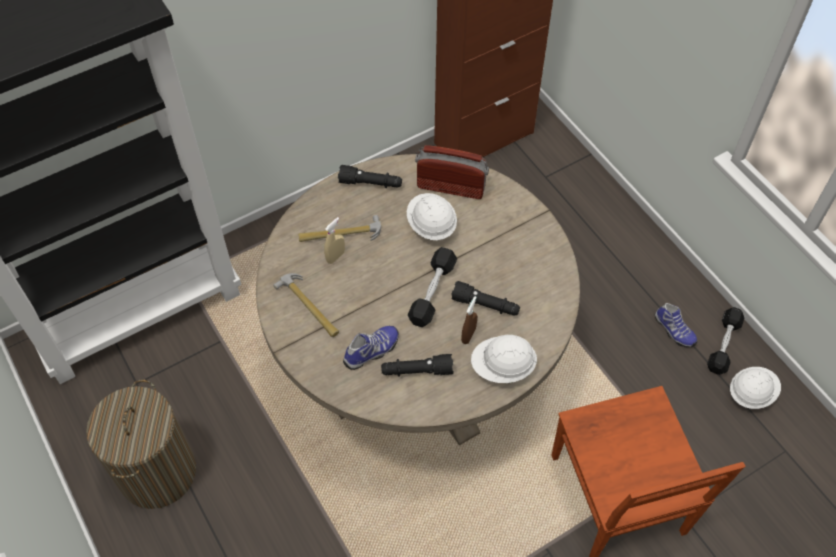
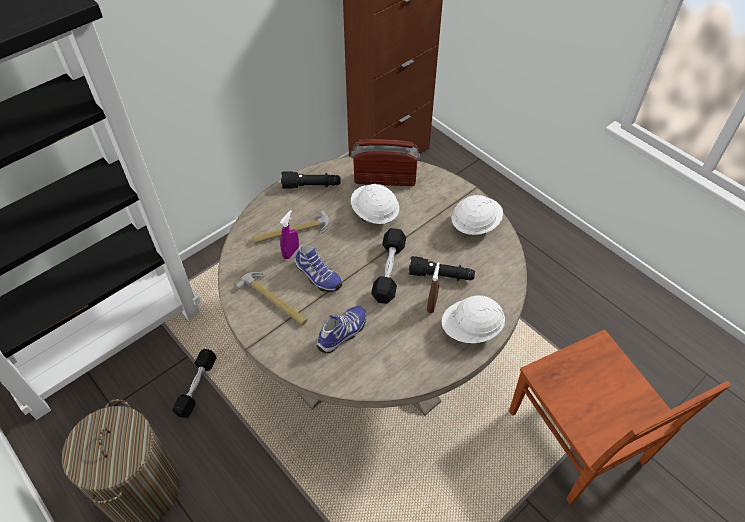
camera: 10 degrees left, 5 degrees down
(335, 257) = (291, 252): beige spray bottle -> purple spray bottle
(417, 371) = (390, 345): black flashlight -> none
(673, 330) = (584, 287): shoe -> shoe (317, 276)
(723, 345) = (628, 293): black dumbbell -> black dumbbell (197, 387)
(751, 393) = (663, 330): white hard hat -> white hard hat (475, 225)

